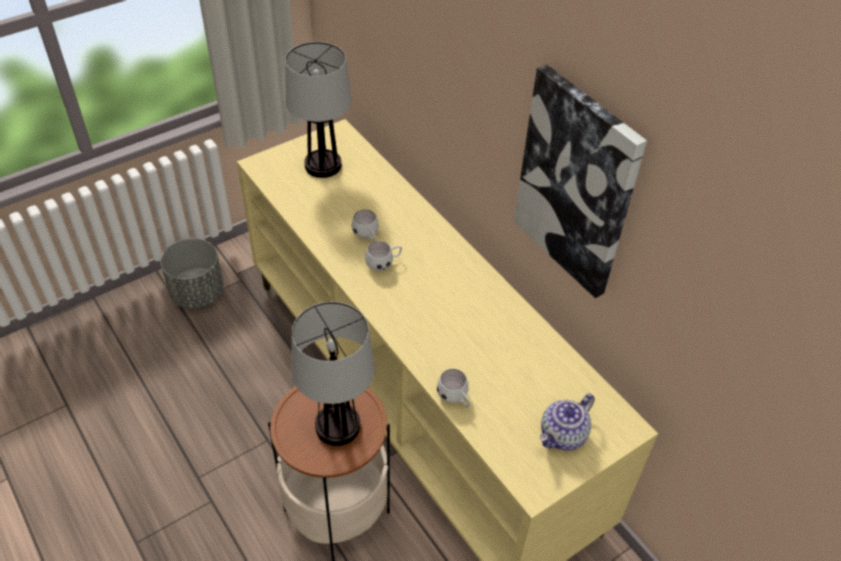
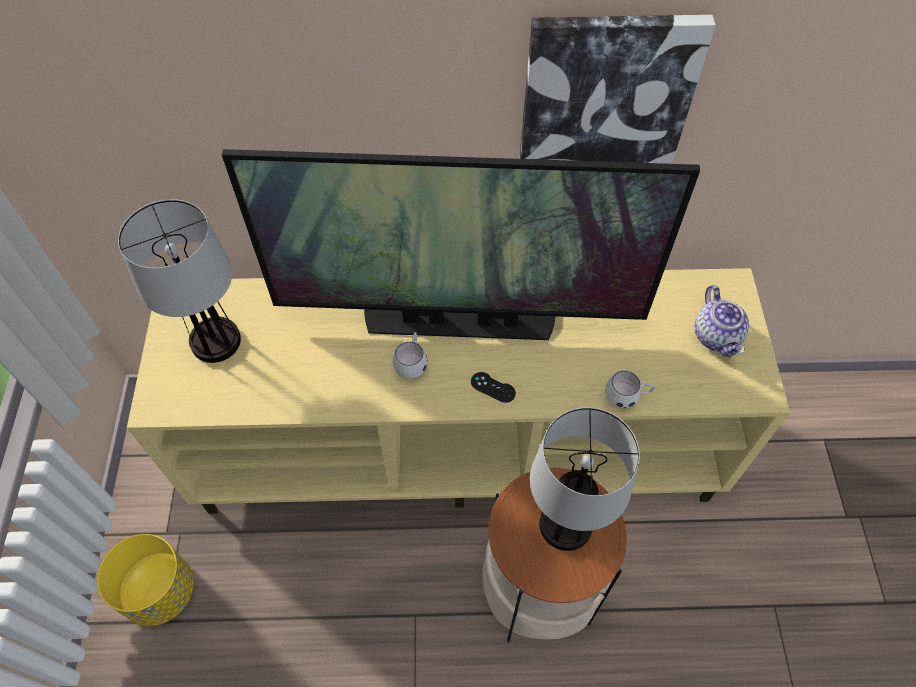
camera: 55 degrees left, 10 degrees up
(198, 293) = (160, 590): grey planter -> yellow planter
(367, 236) = (361, 357): white mug -> none
(399, 315) = (493, 387): none -> black game controller
(439, 271) = (459, 320): none -> television

